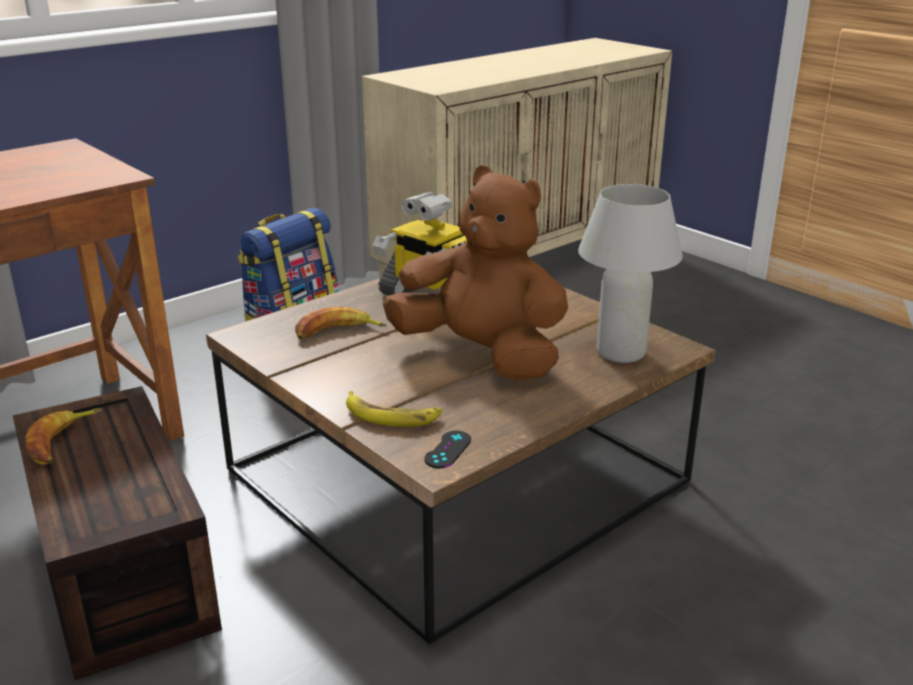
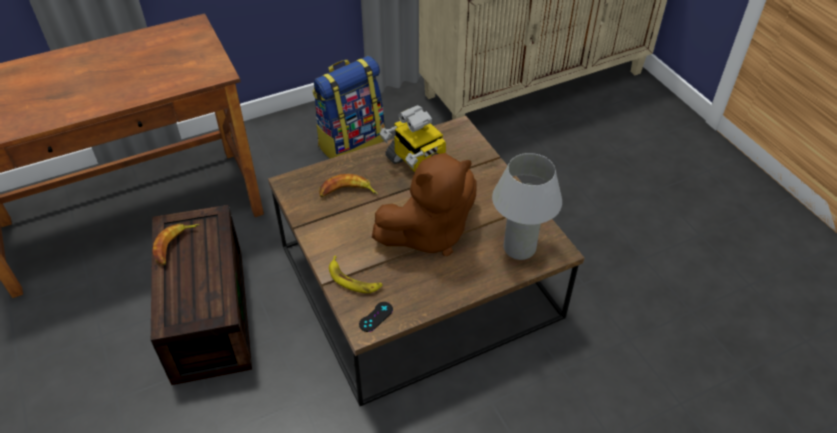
camera: 15 degrees right, 20 degrees up
(481, 355) = (429, 233): brown plush toy -> brown plush toy turned 105 degrees clockwise

